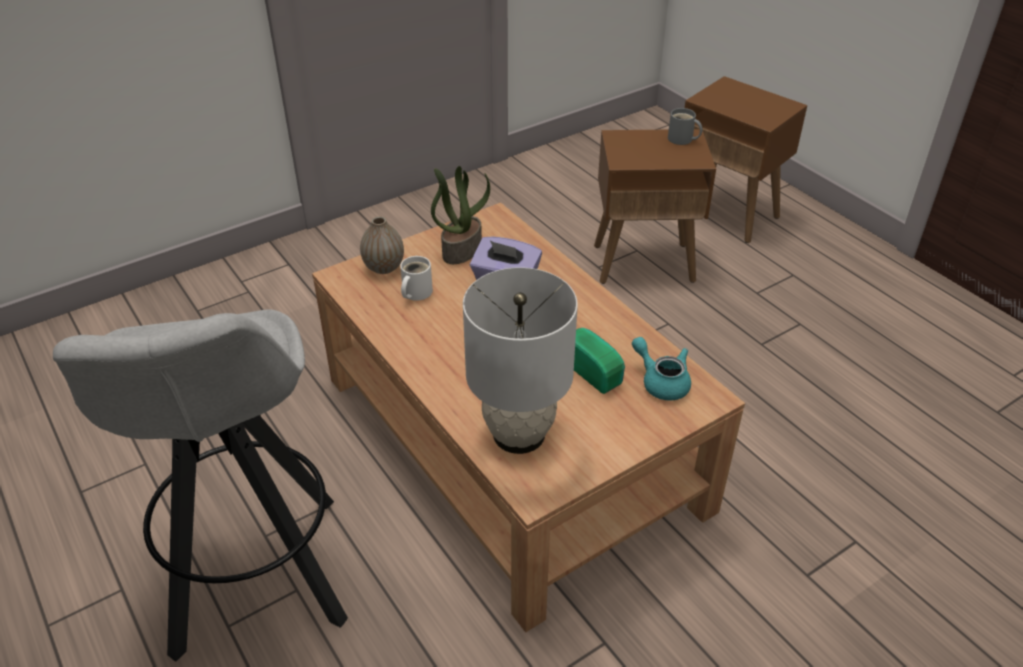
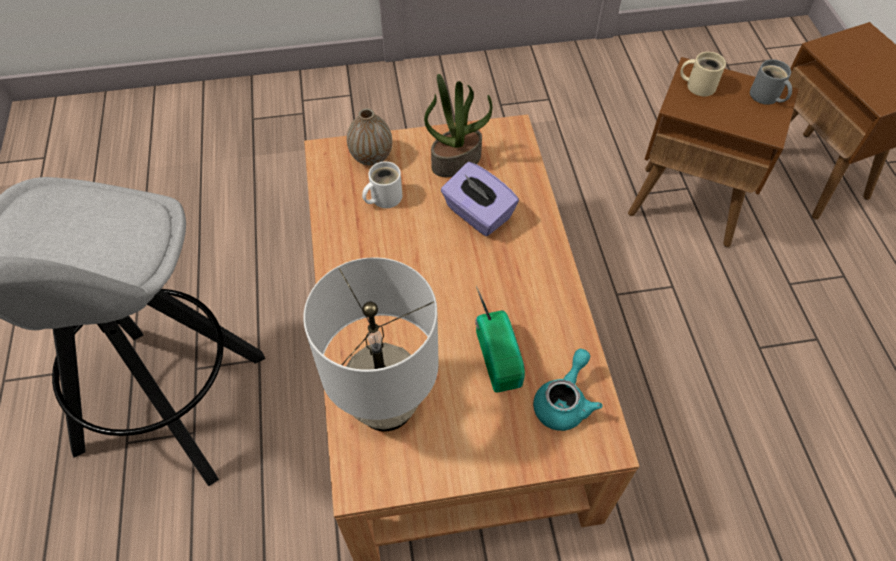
camera: 25 degrees right, 15 degrees up
(627, 145) = (698, 85): none -> beige mug
(661, 381) = (564, 401): turquoise teapot -> turquoise teapot turned 45 degrees clockwise

